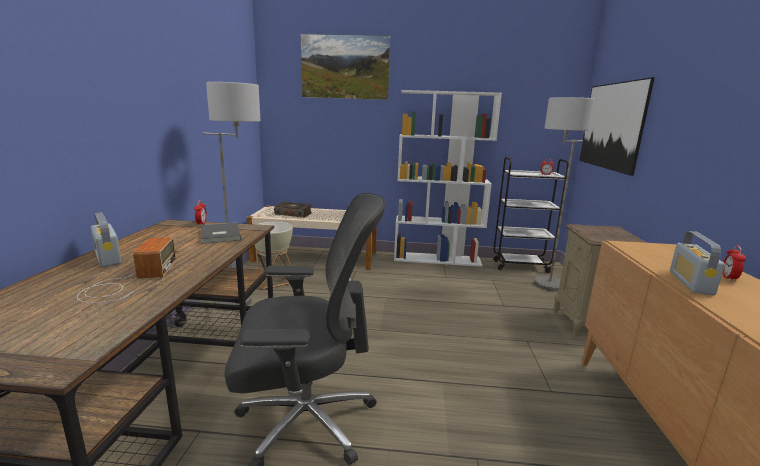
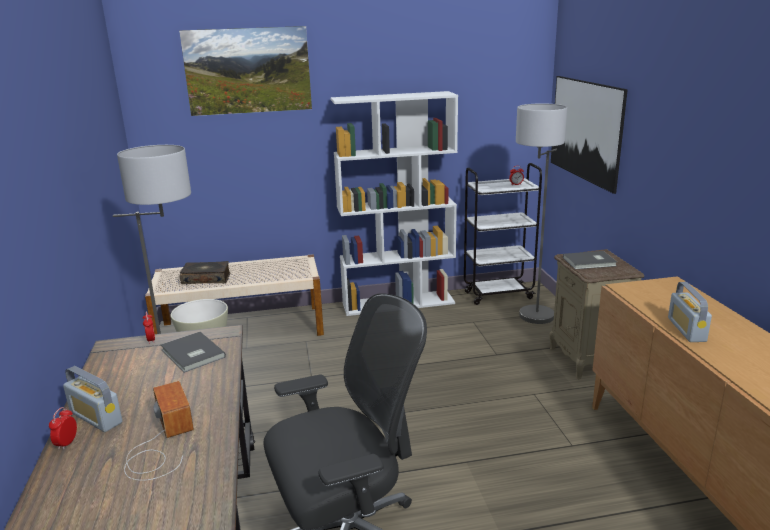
camera: 15 degrees left, 5 degrees up
(599, 232) = (590, 262): none -> grey book
(728, 278) = (715, 317): alarm clock -> alarm clock (67, 443)

